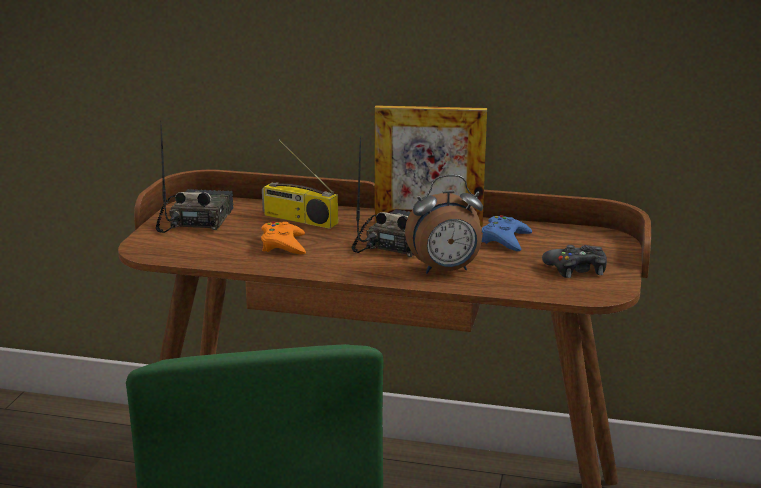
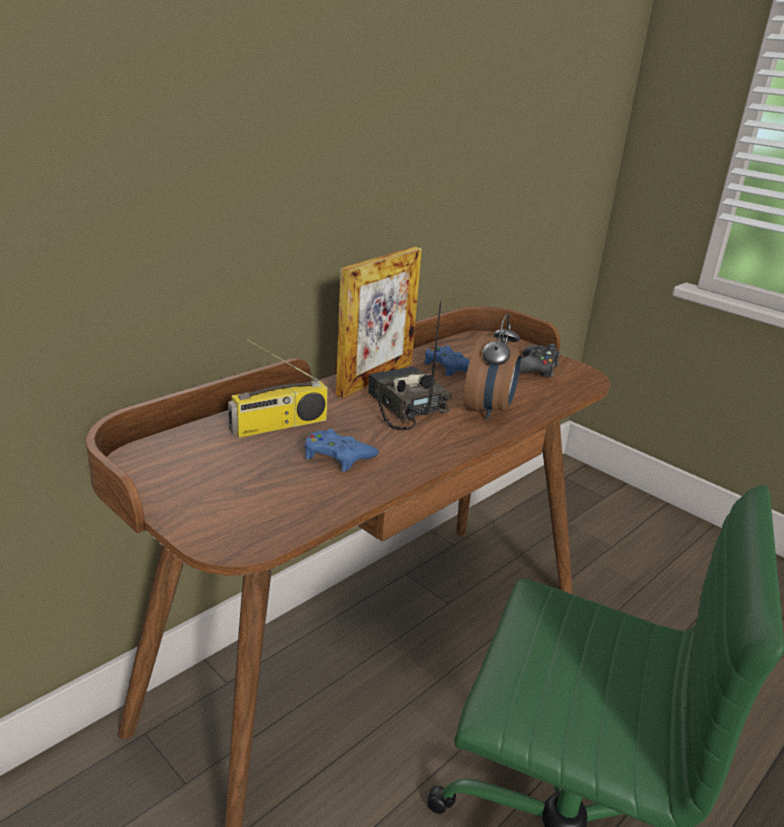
camera: 60 degrees left, 5 degrees up
(195, 220) = (189, 479): radio -> none
(283, 245) = (337, 456): orange game controller -> blue game controller

